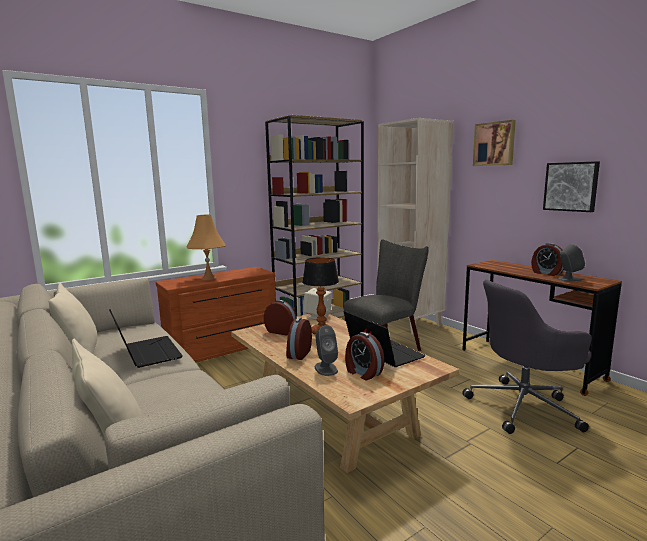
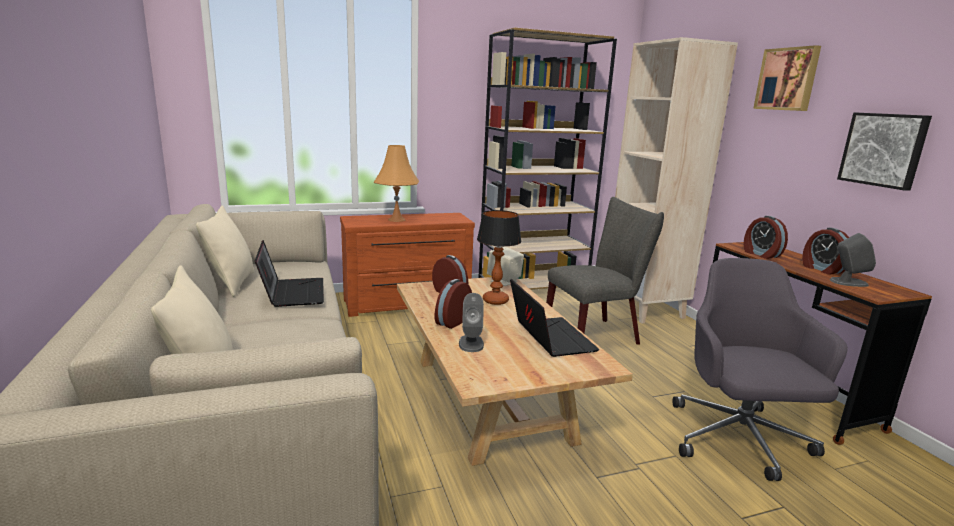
camera: 15 degrees right, 5 degrees up
(363, 373) = (510, 356): alarm clock -> alarm clock (761, 254)
(524, 407) = (739, 440): grey office chair -> grey office chair turned 90 degrees clockwise

